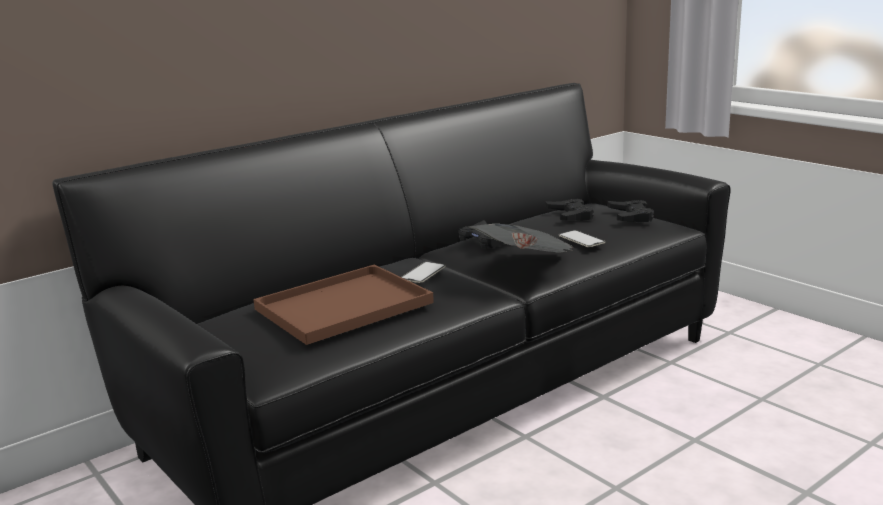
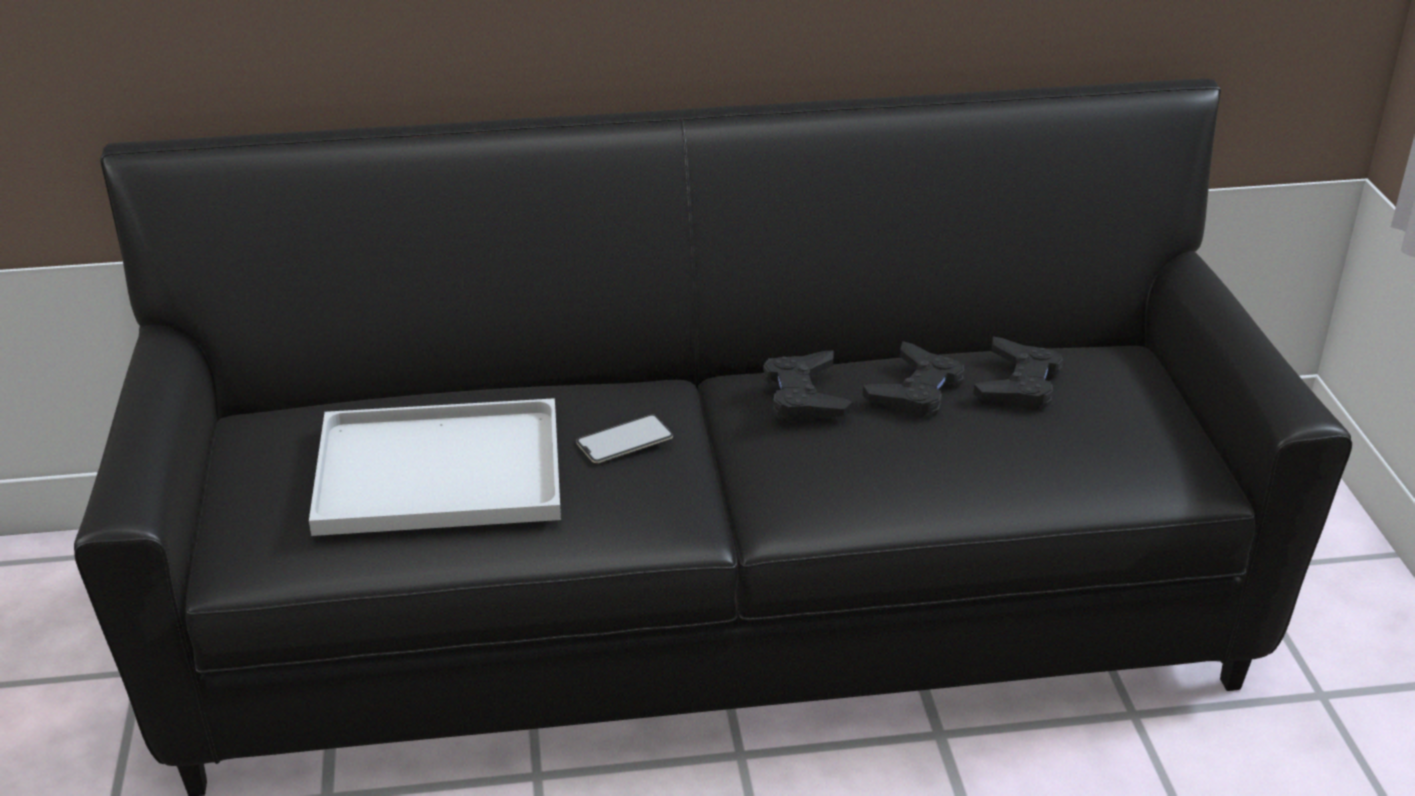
camera: 30 degrees right, 15 degrees up
(342, 307) = (434, 473): brown tray -> white tray
(525, 266) = (791, 490): newspaper -> none
(581, 239) = (959, 458): phone -> none
(630, 216) = (1123, 428): black game controller -> black game controller (916, 390)

